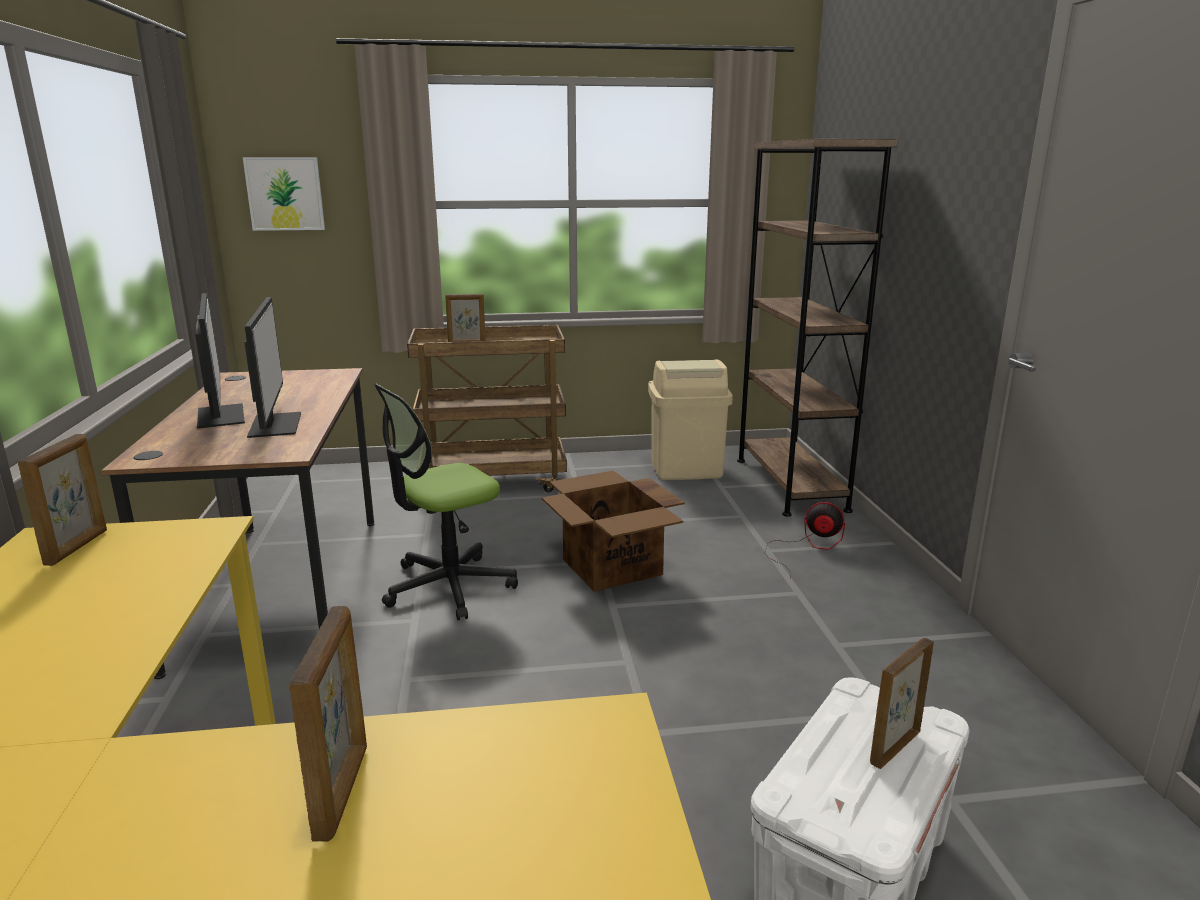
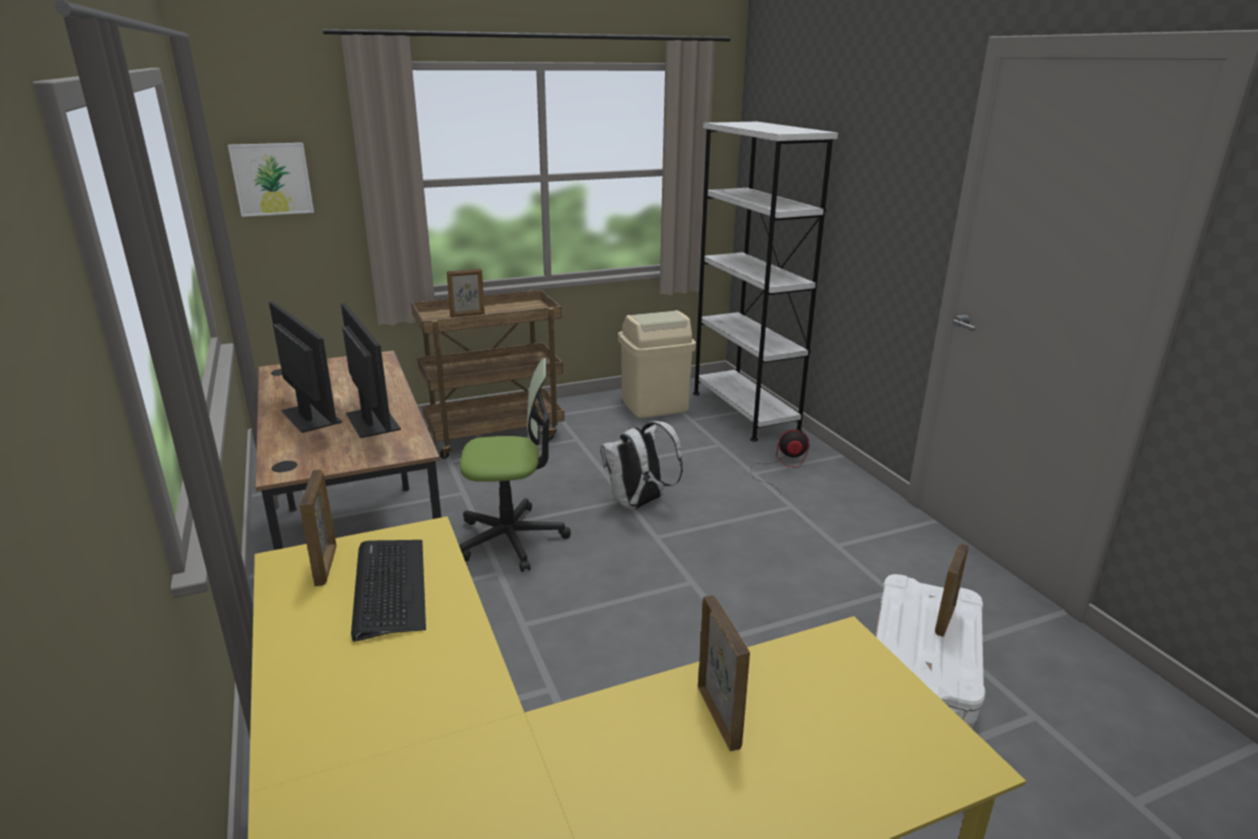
camera: 15 degrees left, 5 degrees up
(115, 577) = (389, 587): none -> keyboard
(448, 586) = (511, 539): office chair -> office chair turned 135 degrees counterclockwise
(612, 567) = (639, 504): cardboard box -> white backpack
(790, 484) = (744, 411): brown bookcase -> white bookcase

